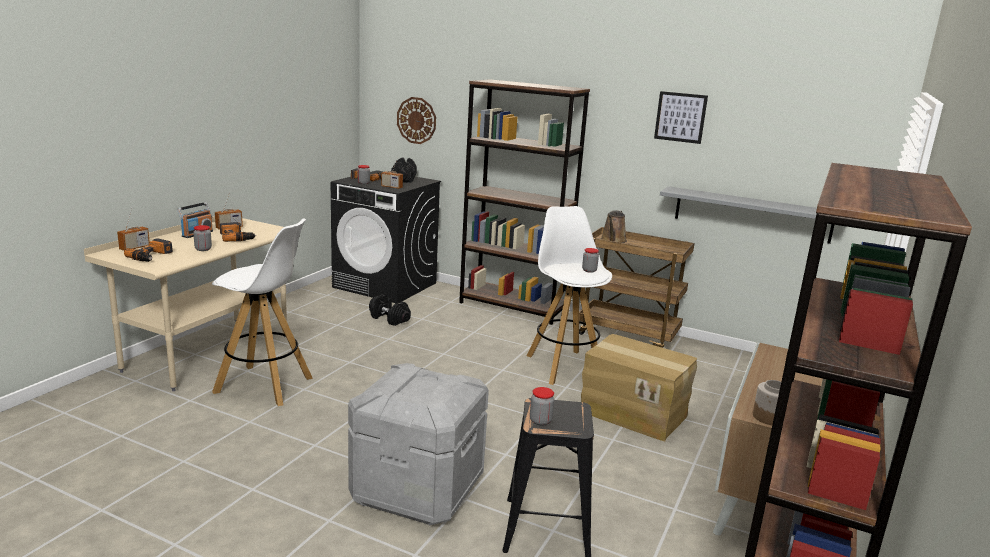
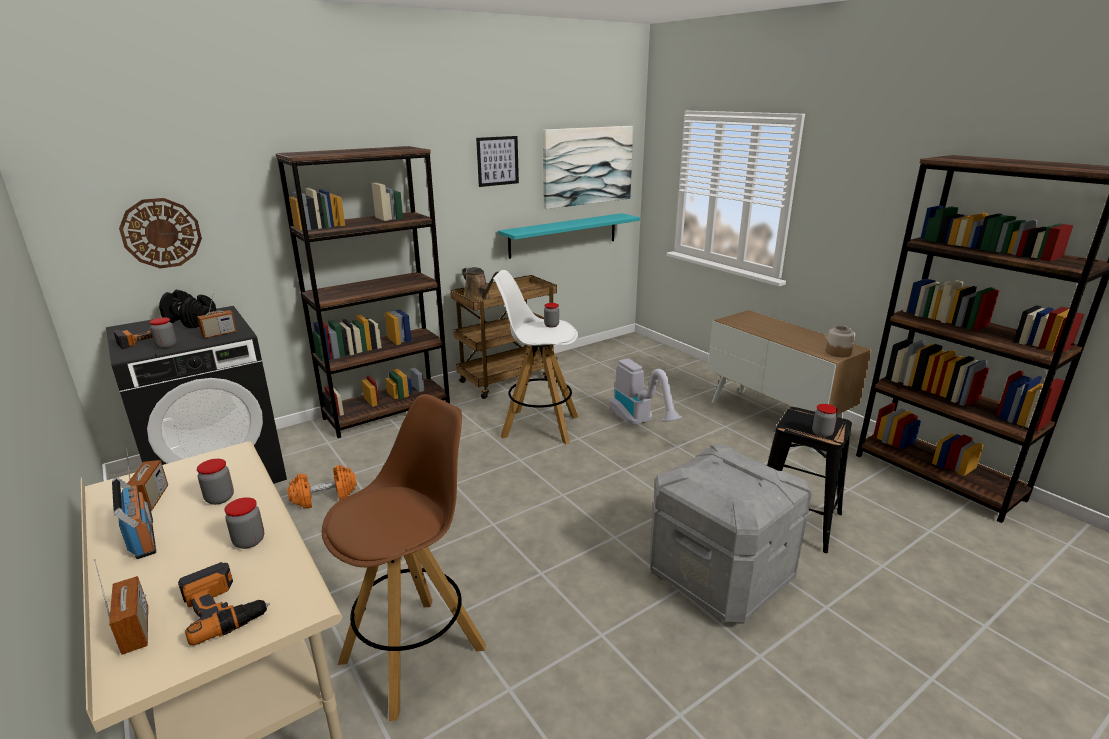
camera: 60 degrees left, 5 degrees up
(237, 237) = (220, 498): power drill -> jar
(265, 385) = (415, 653): white stool -> brown stool
(389, 319) = (324, 497): black dumbbell -> orange dumbbell
(634, 412) = (640, 423): cardboard box -> vacuum cleaner
(752, 214) = (563, 235): grey shelf -> turquoise shelf
(803, 144) = (588, 166): none -> picture

